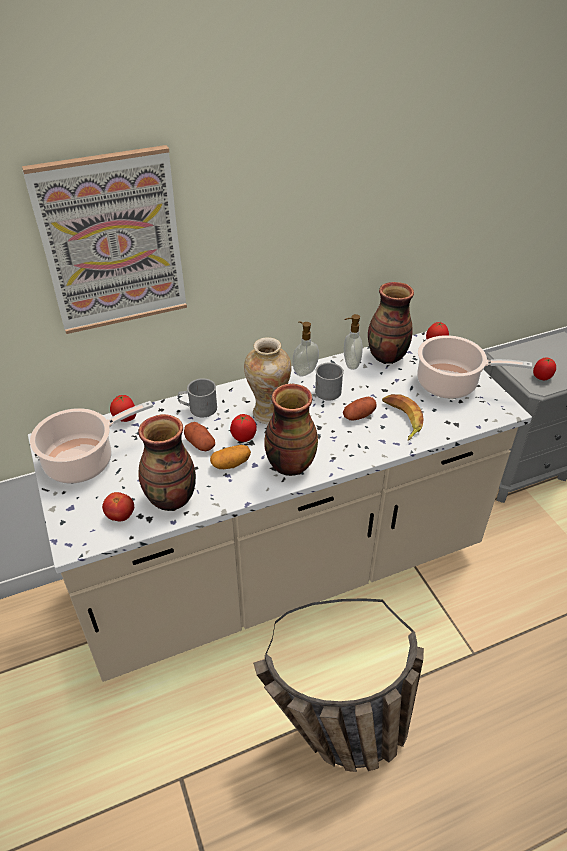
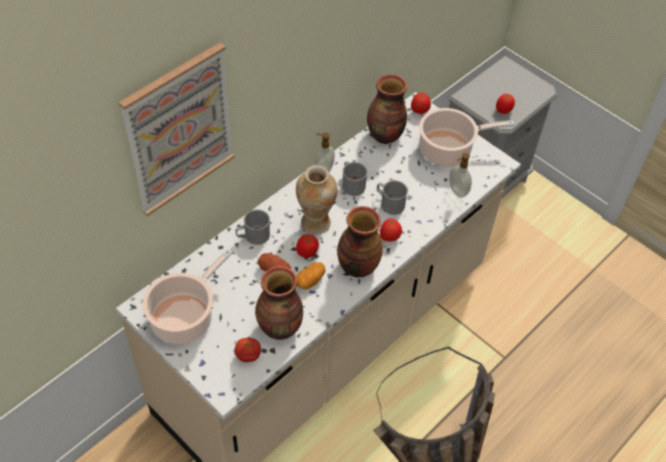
camera: 25 degrees left, 10 degrees up
(125, 419) = (195, 266): tomato -> tomato (389, 238)
(350, 364) = (358, 152): soap dispenser -> soap dispenser (457, 191)
(359, 416) = (389, 203): potato -> grey mug
(401, 419) = (424, 196): banana -> none

